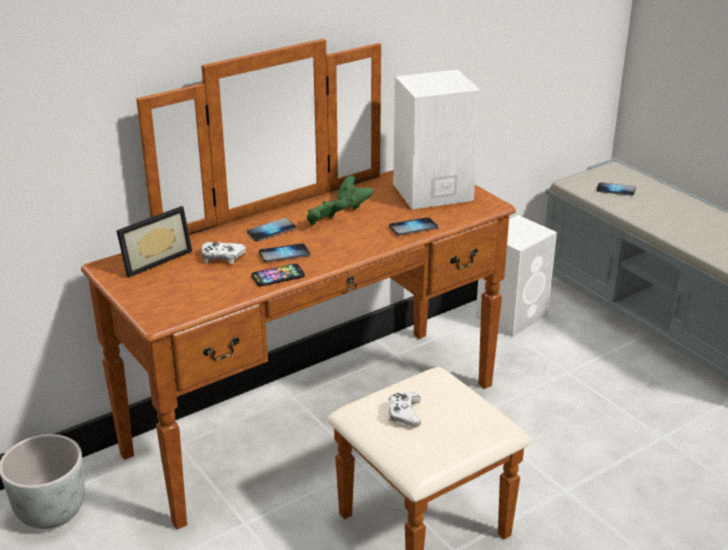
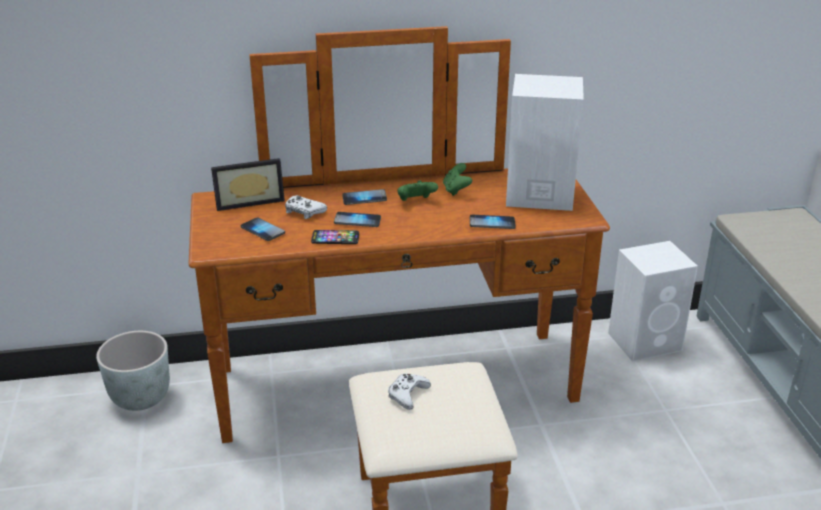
camera: 25 degrees right, 0 degrees up
(615, 190) = (779, 237): phone -> phone (262, 230)

